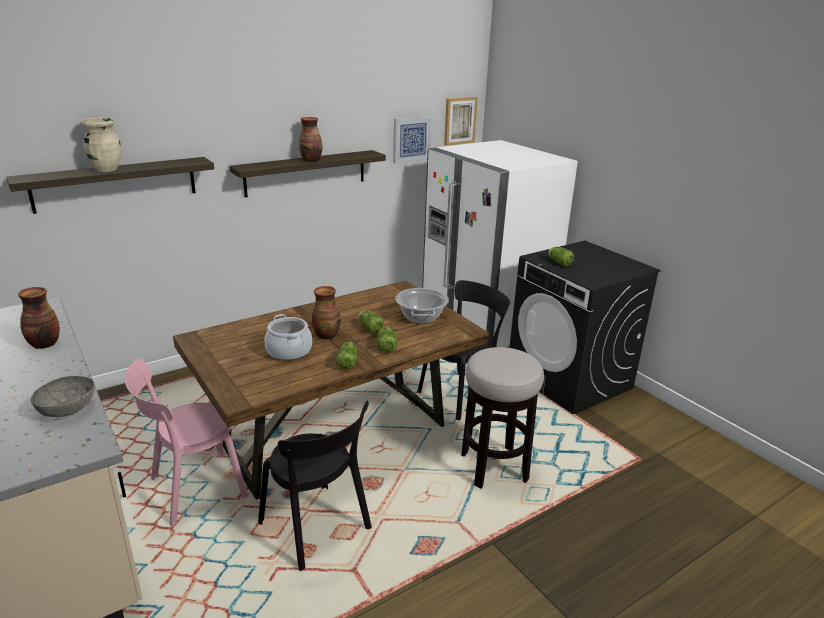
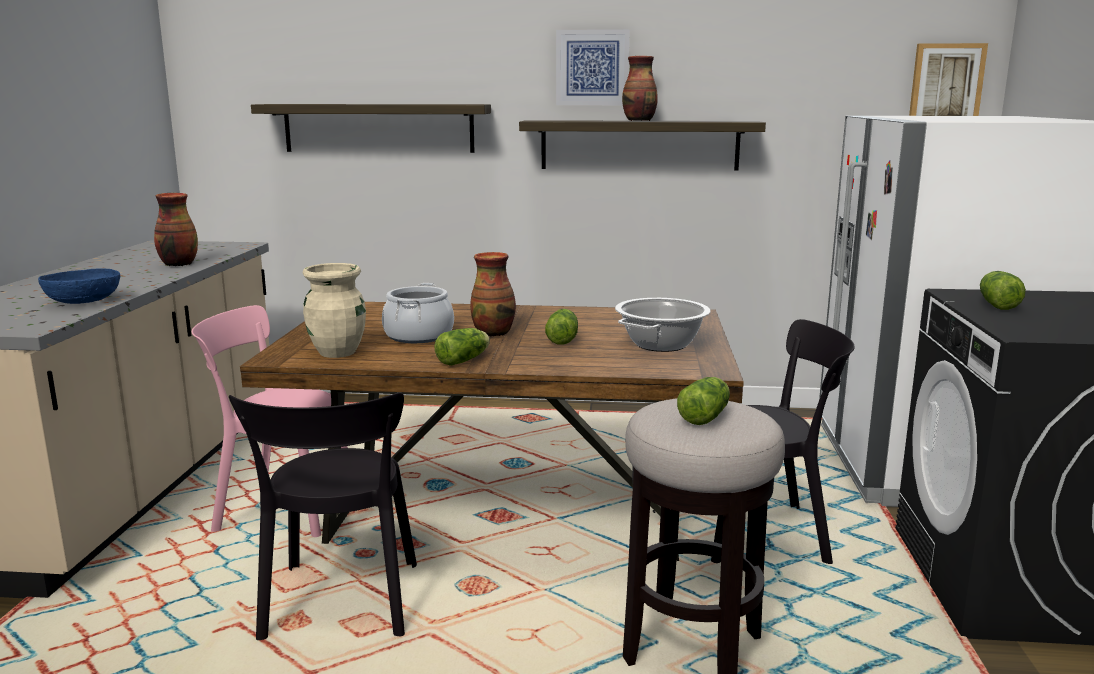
camera: 40 degrees right, 10 degrees down
(67, 408) = (84, 301): grey bowl -> blue bowl
(106, 169) = (362, 103): beige vase -> beige vase (338, 352)
(386, 346) = (549, 358): lettuce -> lettuce (706, 416)
(411, 139) = (838, 110): picture -> picture (592, 68)

